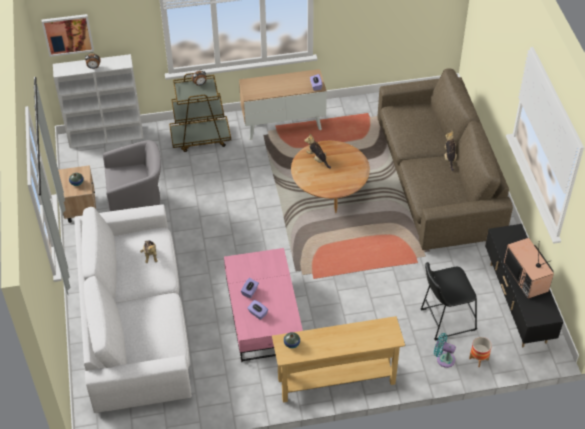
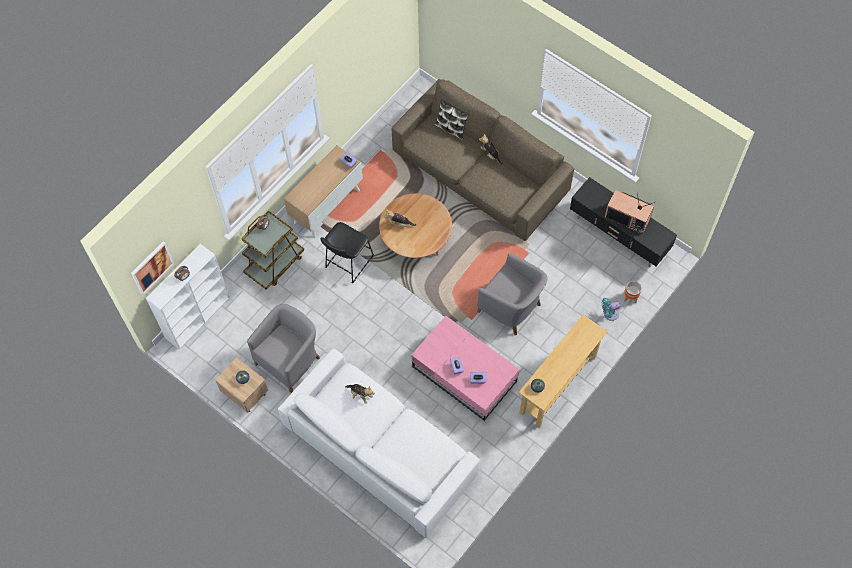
camera: 40 degrees left, 15 degrees up
(357, 293) = (511, 308): none -> grey armchair
(434, 120) = (451, 128): none -> pillow
(445, 320) = (585, 284): black stool -> black stool (347, 263)

